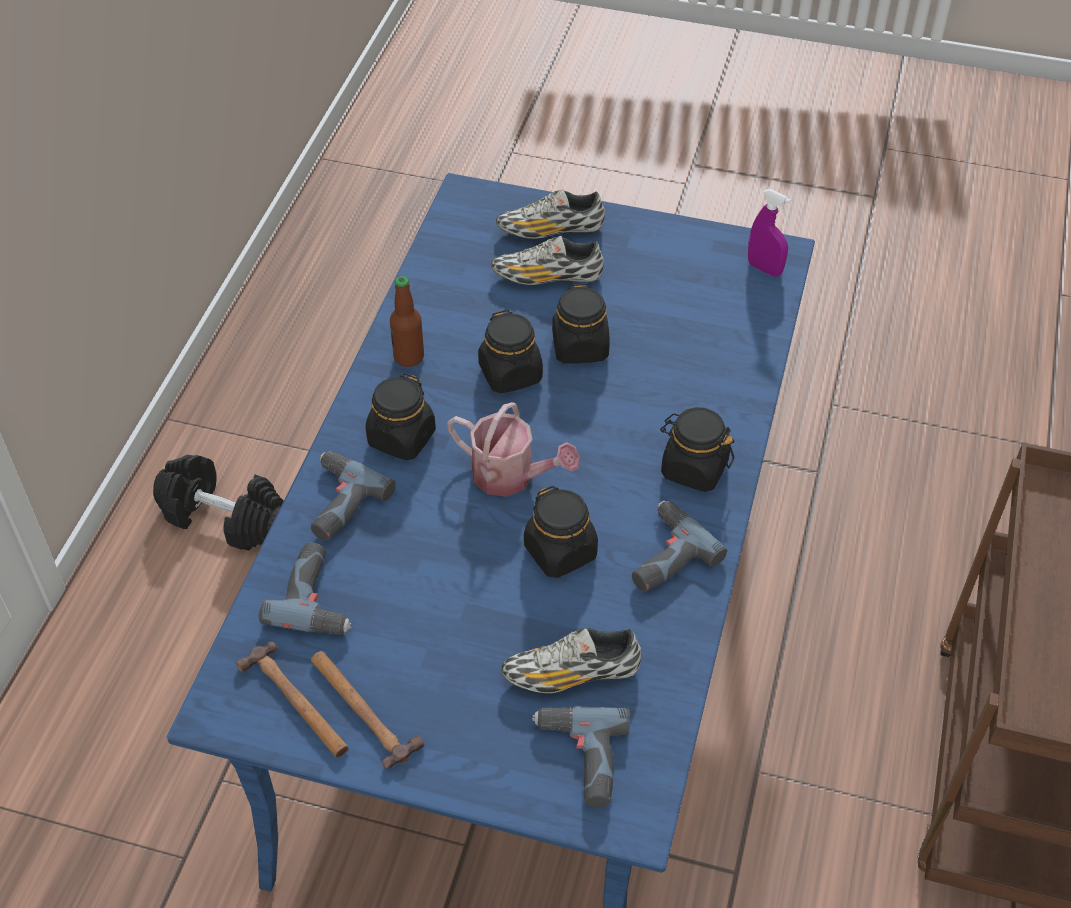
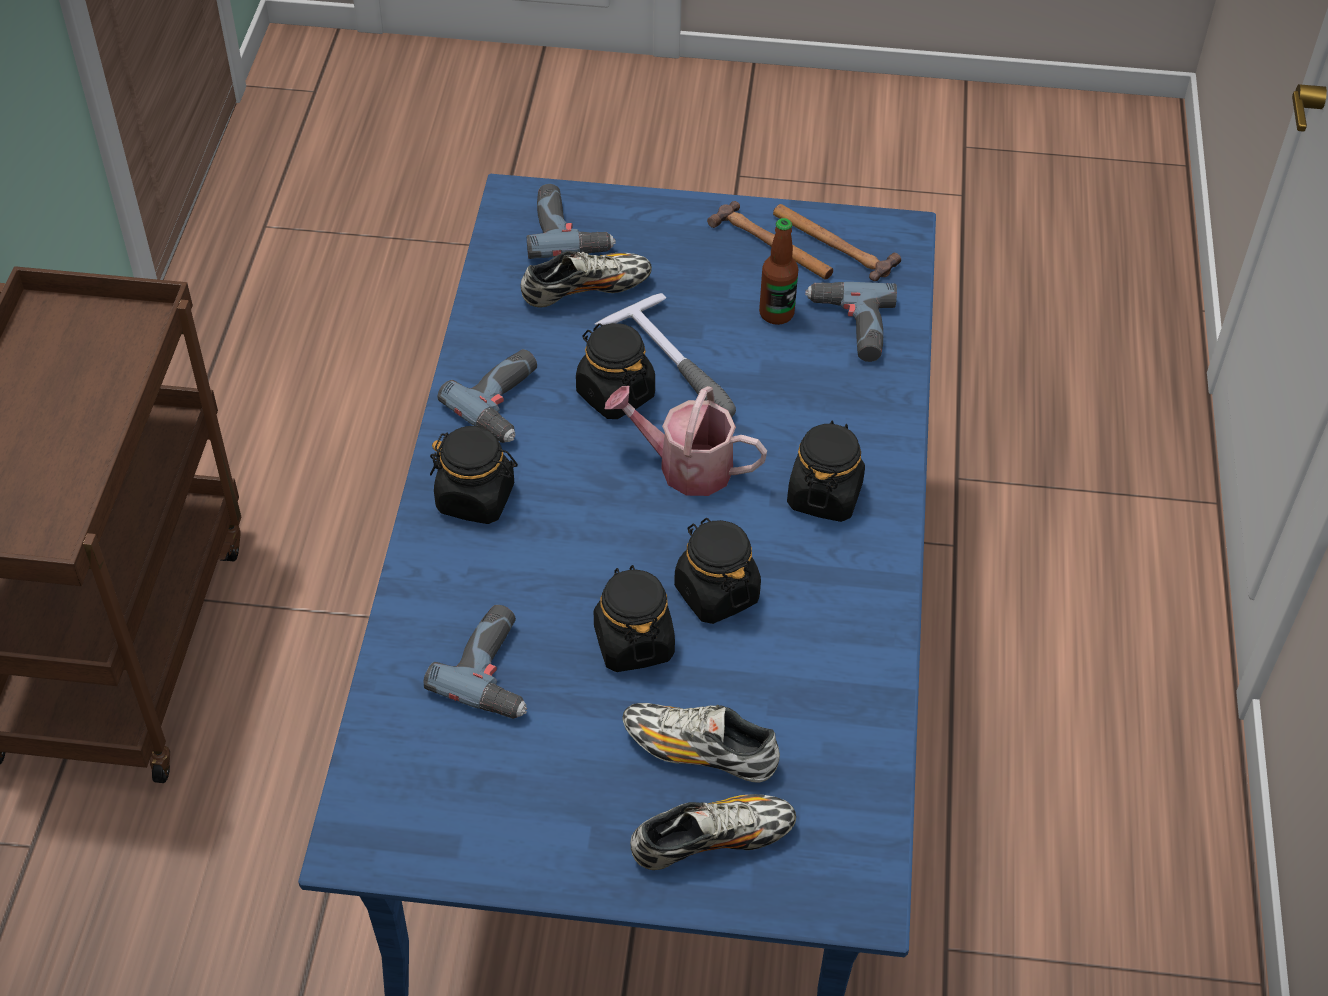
camera: 170 degrees right, 0 degrees up
(224, 517) = (1099, 838): black dumbbell -> none
(336, 502) = (870, 417): power drill -> power drill (497, 670)
(409, 357) = (852, 601): bottle -> bottle (776, 314)
(497, 573) = (677, 367): none -> hammer
(547, 277) = (699, 752): shoe -> shoe turned 150 degrees counterclockwise
(764, 268) = (380, 809): purple spray bottle -> none

